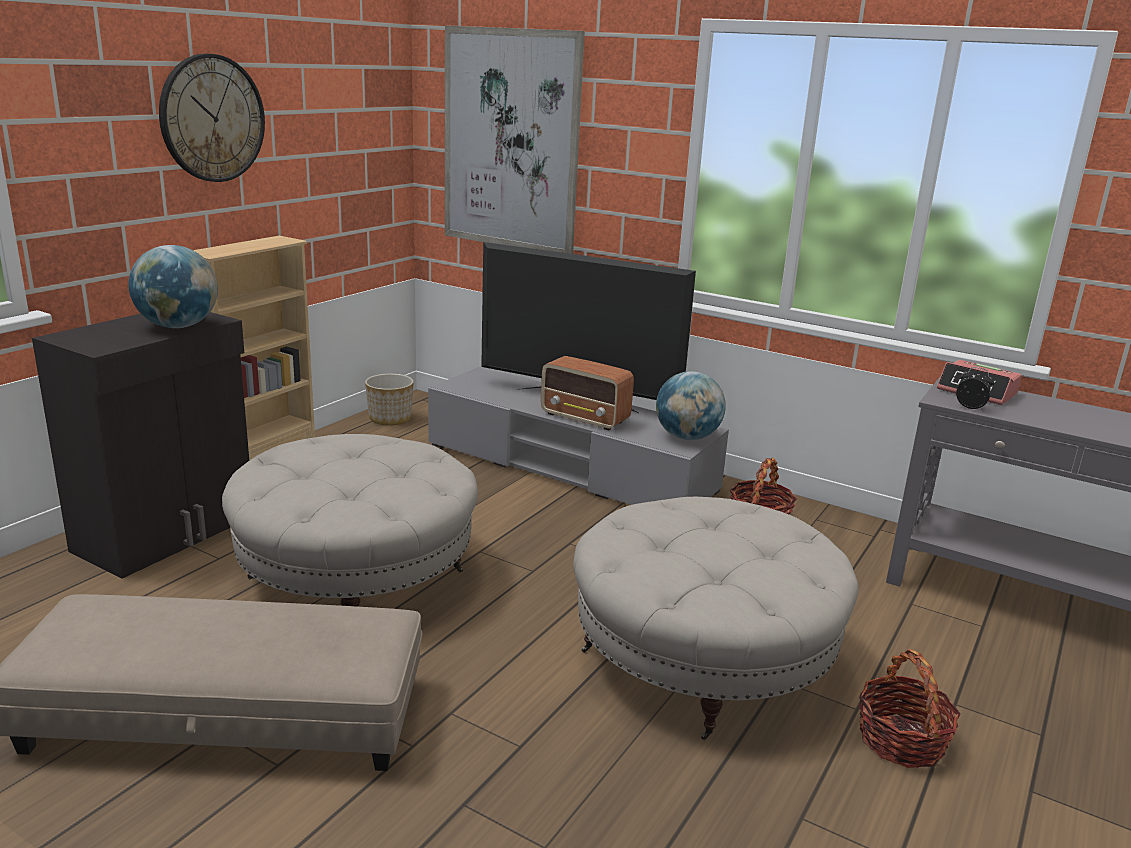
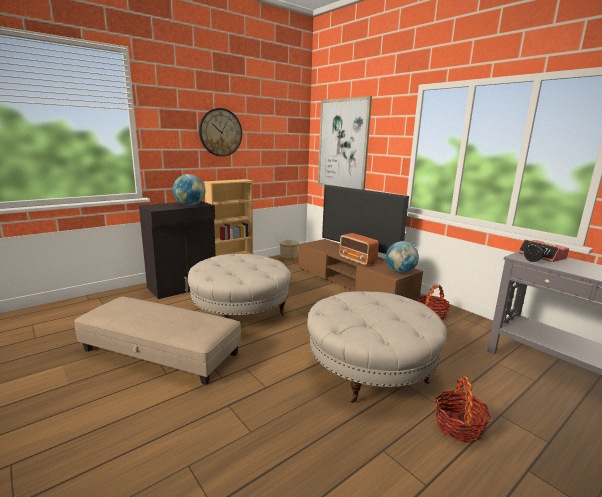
camera: 20 degrees right, 5 degrees down
(569, 467) = (352, 283): grey tv stand -> brown tv stand

